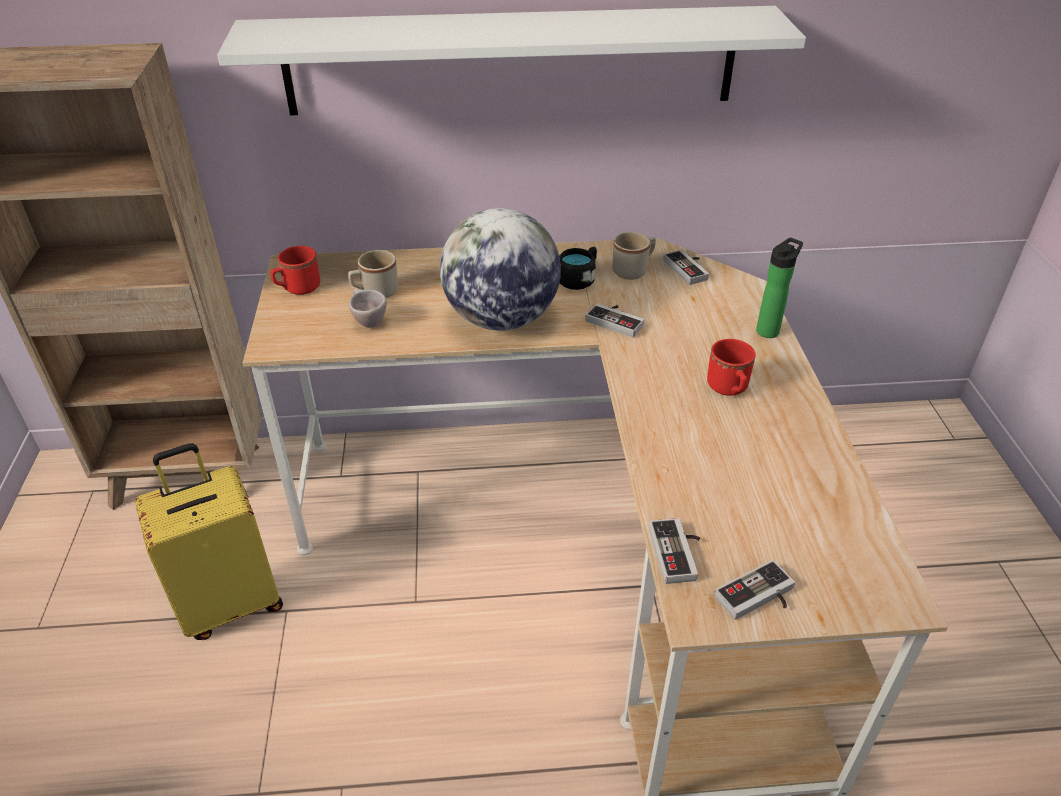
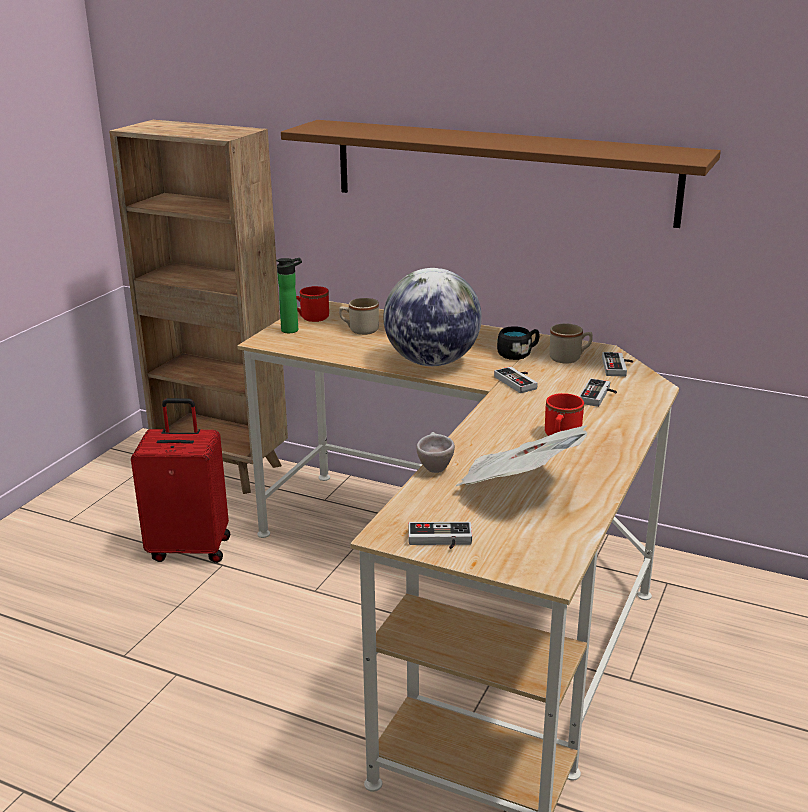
camera: 30 degrees right, 15 degrees down
(231, 603) = (190, 548): yellow suitcase -> red suitcase
(367, 321) = (337, 343): beige cup -> beige cup (434, 467)
(511, 61) = (501, 171): white shelf -> brown shelf
(679, 553) = (411, 504): game controller -> game controller (599, 396)
(756, 479) = (518, 486): none -> newspaper
(769, 330) = (641, 414): bottle -> bottle (292, 330)

